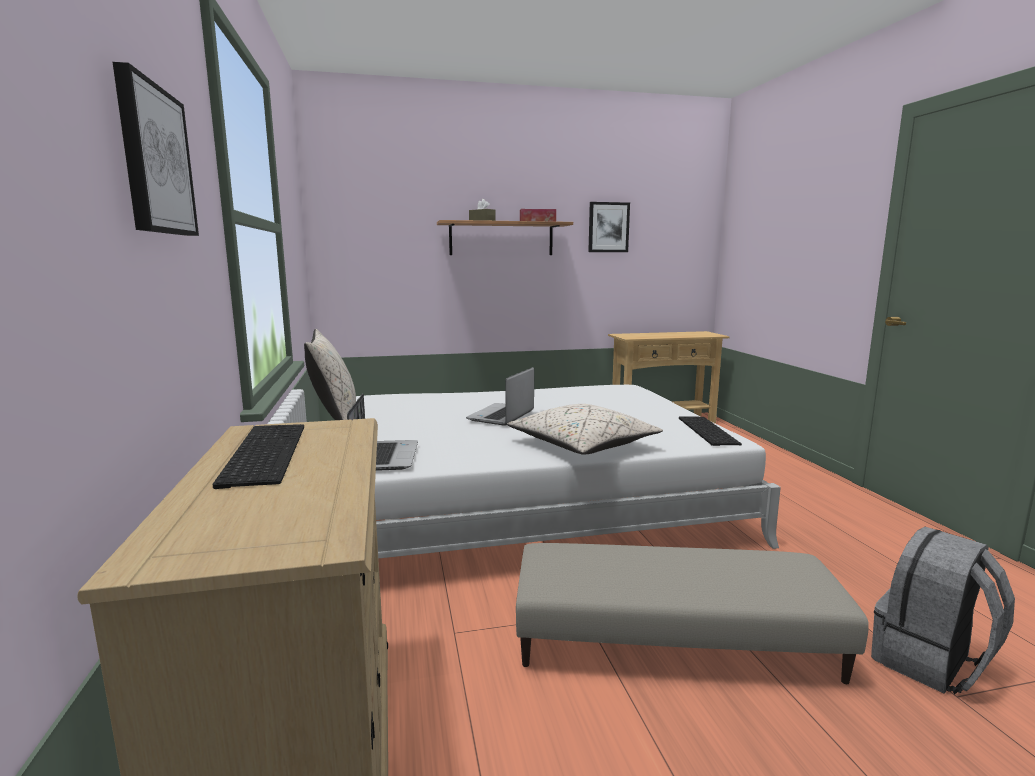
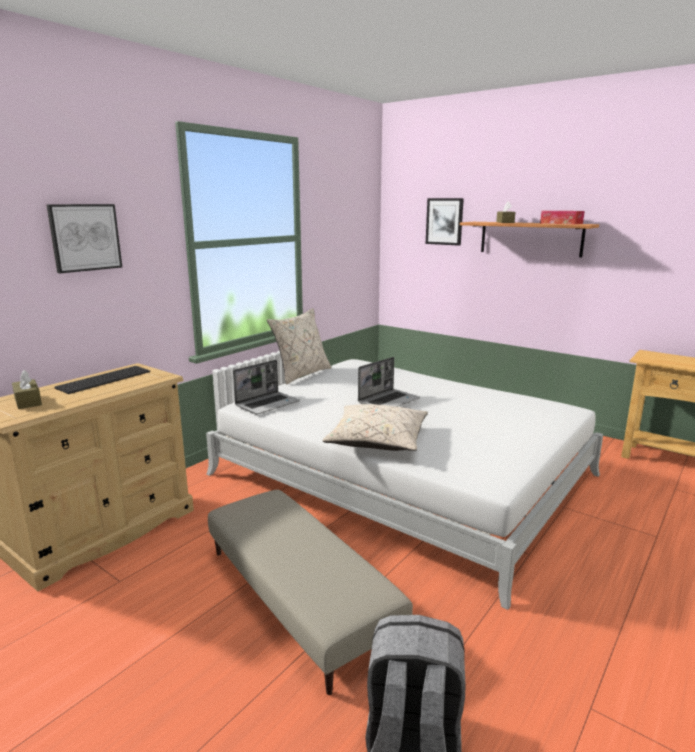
camera: 50 degrees right, 5 degrees up
(239, 518) = (28, 401): none -> brown tissue box
(501, 416) = (389, 401): laptop -> laptop turned 150 degrees clockwise
(608, 227) = (656, 229): picture -> picture (444, 221)
(705, 430) = (501, 469): keyboard -> none

